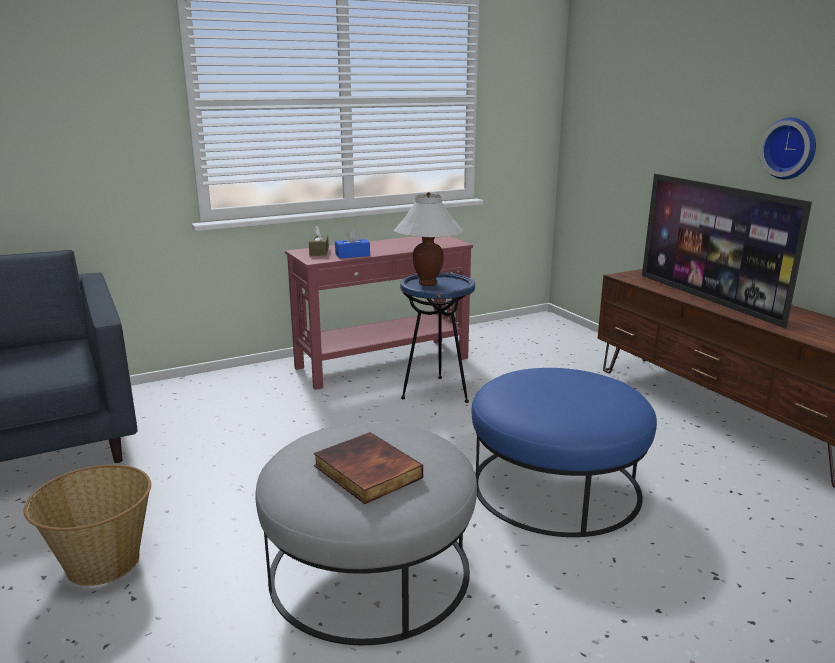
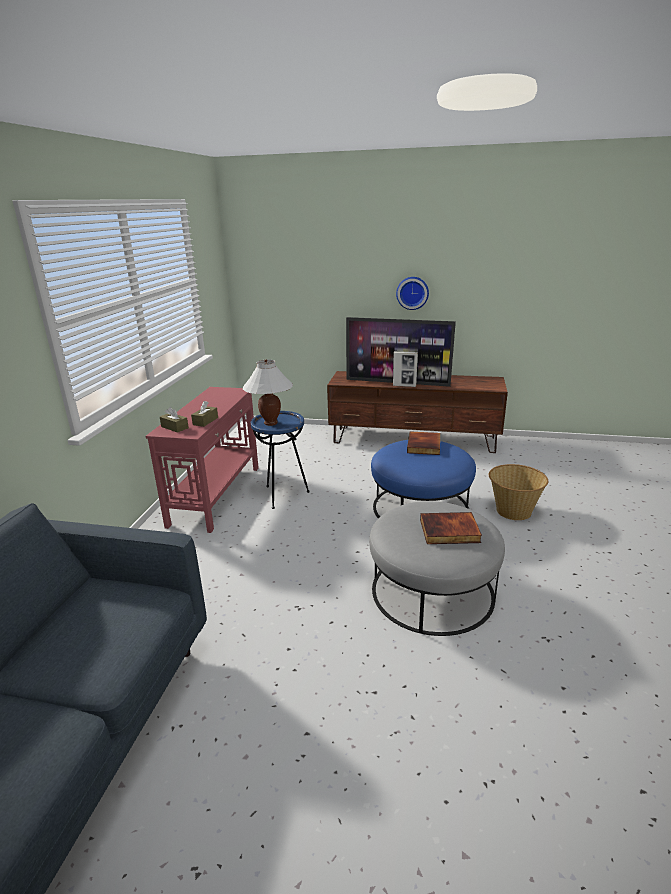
camera: 50 degrees left, 5 degrees up
(101, 562) = (319, 697): basket -> basket (513, 511)
(352, 255) = (205, 421): blue tissue box -> brown tissue box
(591, 385) = (425, 446): none -> book
(708, 305) = (404, 386): none -> picture frame

